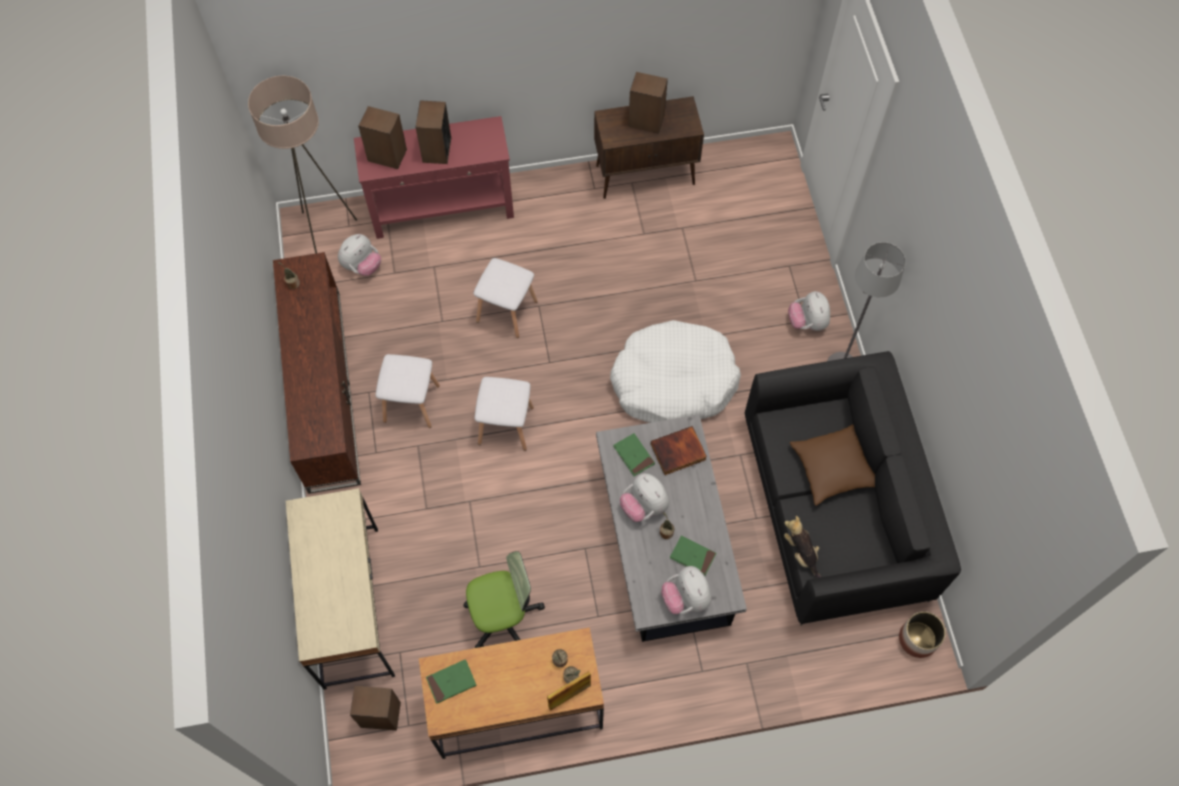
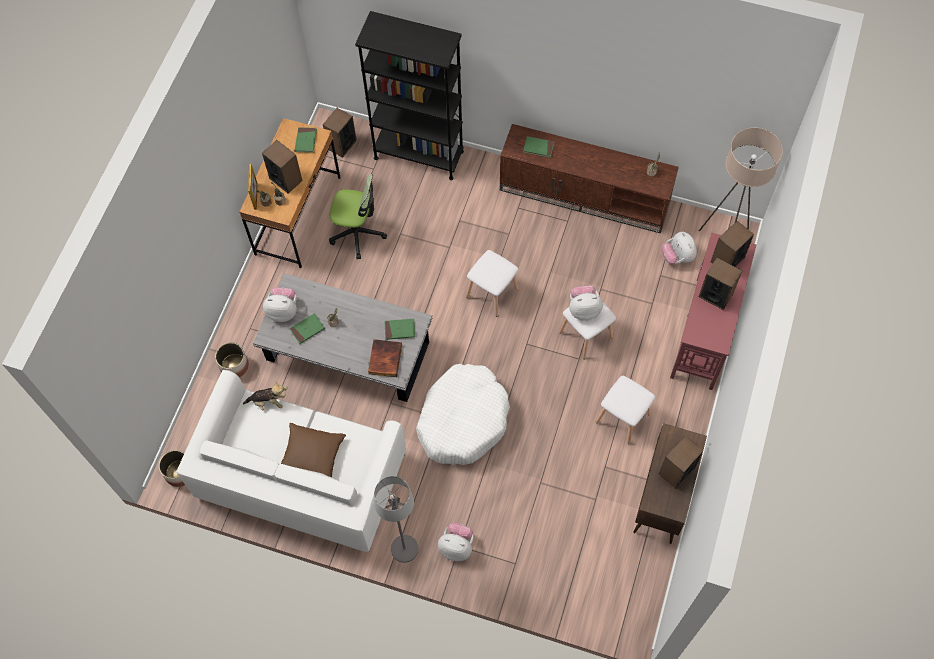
camera: 120 degrees right, 0 degrees up
(314, 414) = (538, 148): none -> green book
(351, 606) = (418, 155): beige desk -> black bookcase
(410, 403) = (543, 242): white stool -> white stool (623, 417)
(504, 618) = (357, 233): office chair -> office chair turned 90 degrees counterclockwise
(524, 672) = (286, 179): none -> speaker
(644, 506) = (360, 318): plush toy -> plush toy (583, 309)
(759, 659) = (234, 366): none -> planter
(836, 507) = (300, 476): black sofa -> white sofa

